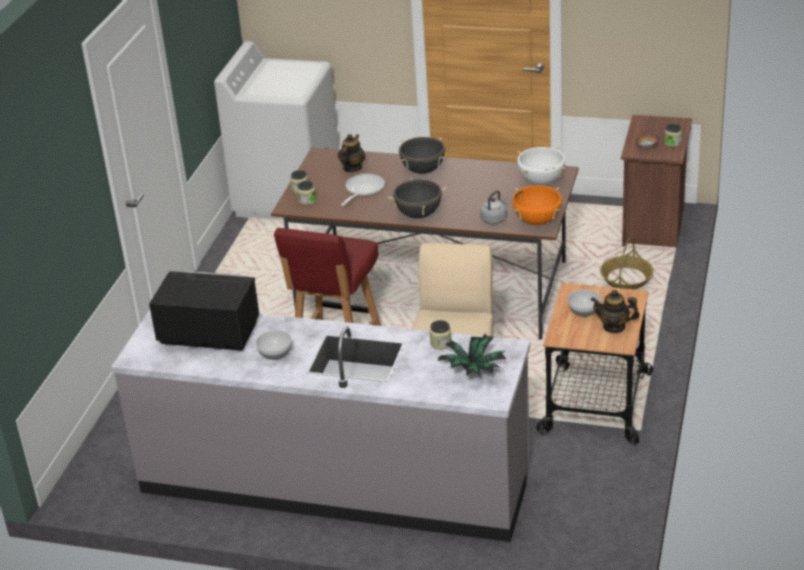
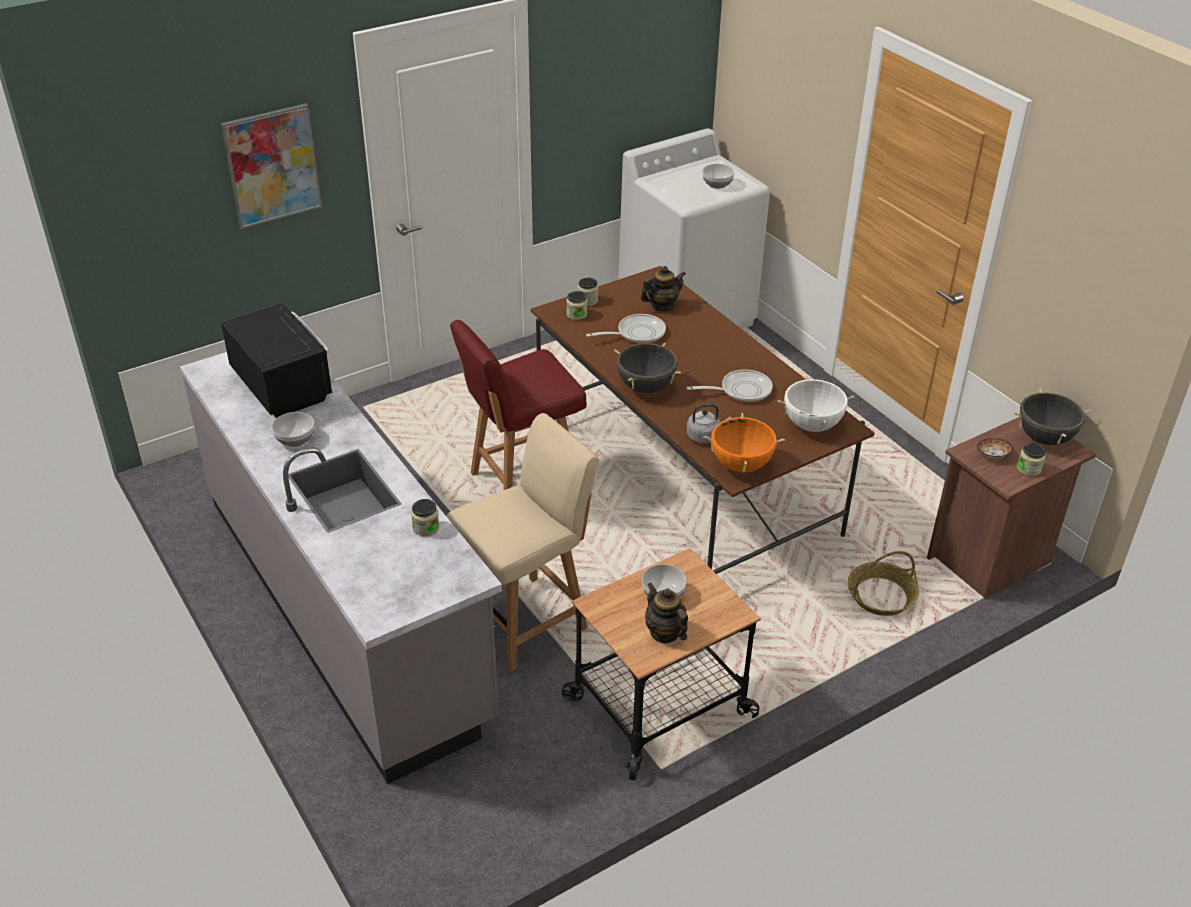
camera: 40 degrees right, 5 degrees up
(64, 179) = (272, 165): none -> picture
(294, 75) = (717, 184): none -> bowl
(423, 170) = (719, 345): black cooking pot -> black cooking pot (1044, 438)
(472, 371) = (405, 576): potted plant -> none
(475, 186) = (741, 390): none -> frying pan

